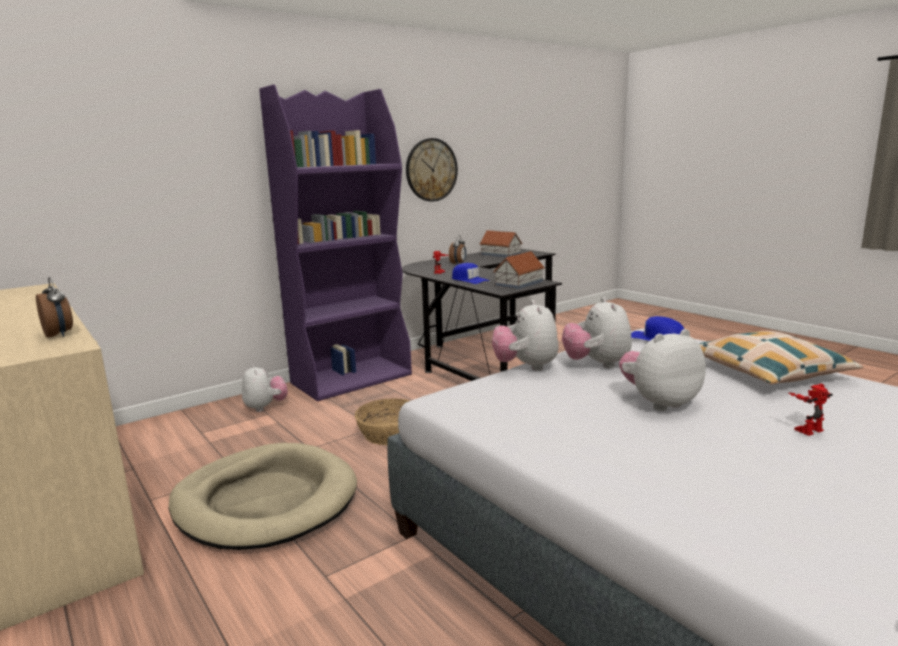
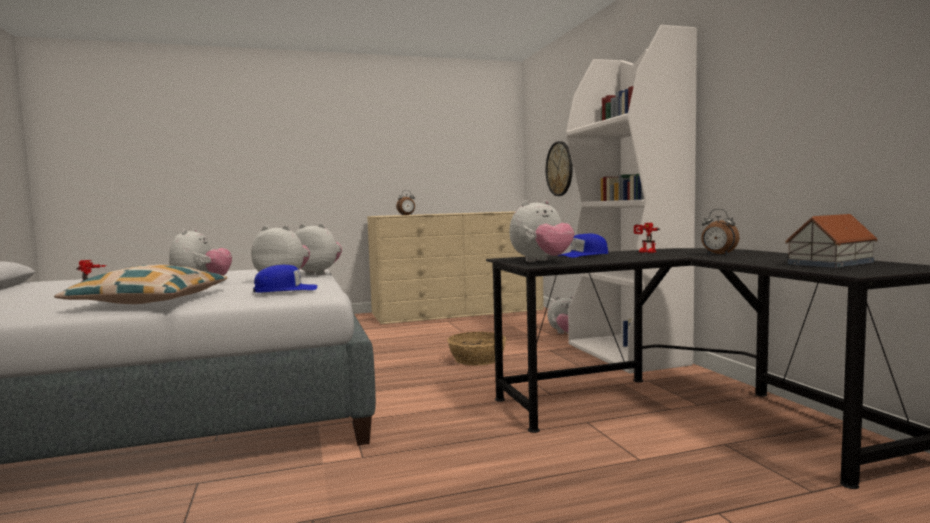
camera: 110 degrees right, 10 degrees down
(265, 501) = (416, 336): beige dog bed -> none
(352, 378) = (627, 354): purple bookcase -> white bookcase
(431, 170) = (782, 108): wall clock -> wall clock (559, 168)
(518, 283) = (541, 261): toy house -> plush toy

